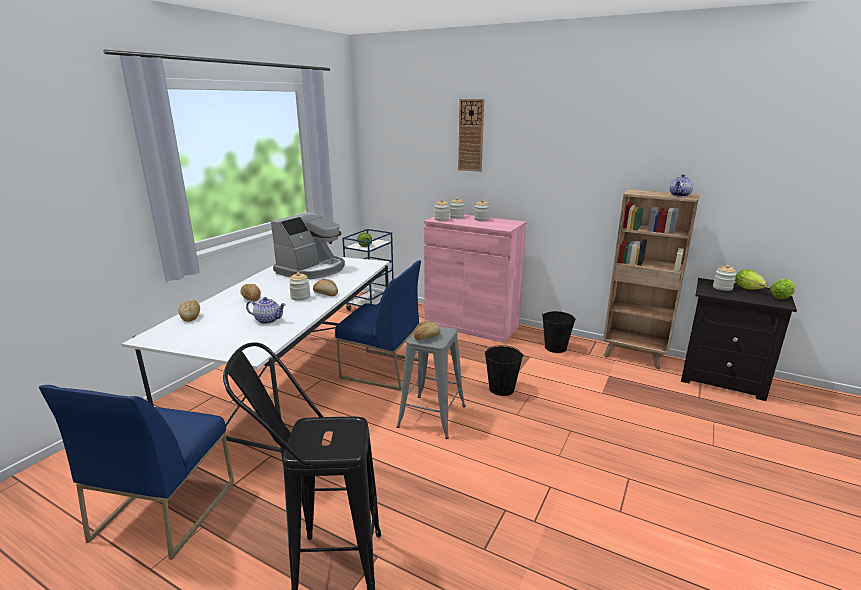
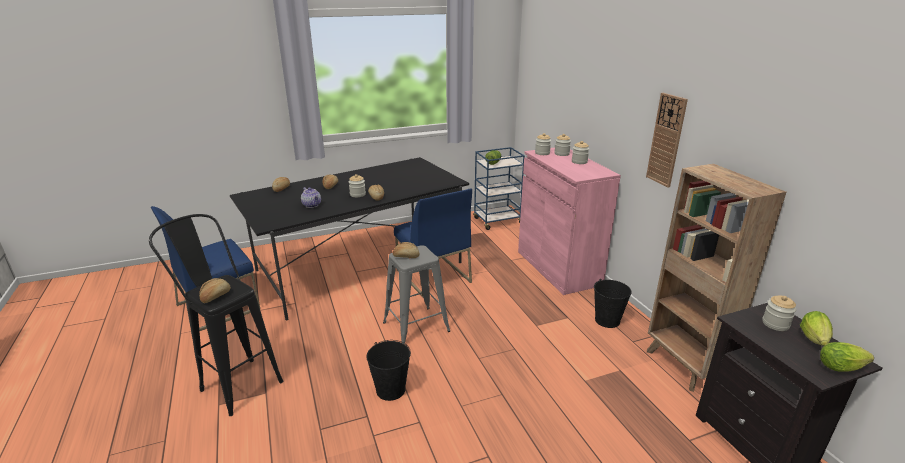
camera: 40 degrees right, 5 degrees up
(293, 390) = (360, 266): white dining table -> black dining table
(312, 270) = (403, 174): coffee machine -> none
(335, 443) = (215, 296): none -> bread
(471, 135) = (592, 69): wall clock -> wall clock (666, 140)
(501, 389) = (498, 332): black bucket -> black bucket (390, 390)
(680, 195) = (748, 187): teapot -> none

